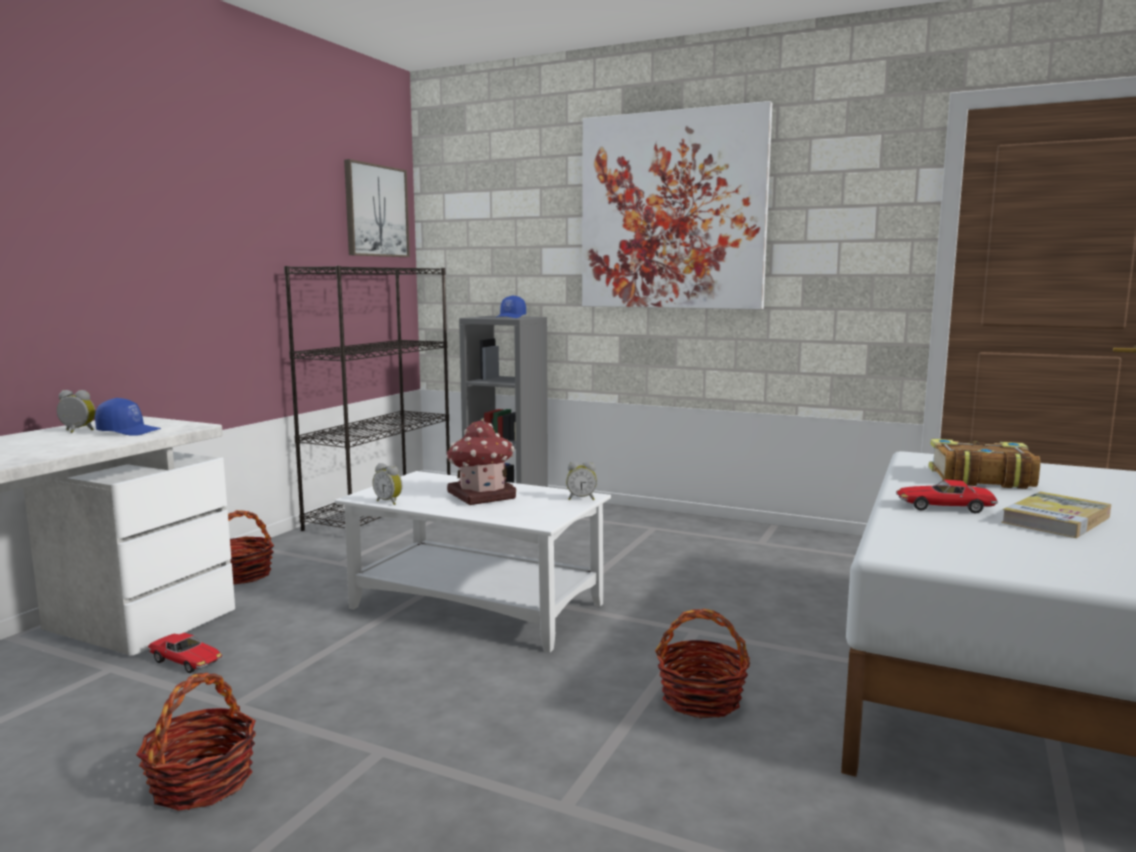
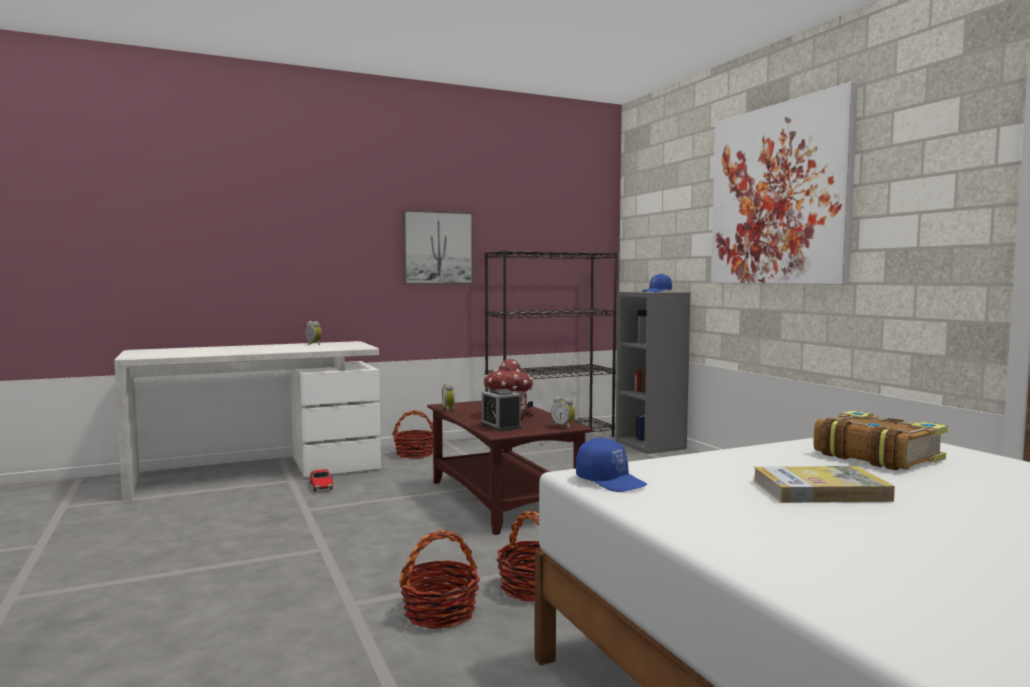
camera: 40 degrees right, 5 degrees down
(129, 431) = (330, 347): blue cap -> blue cap (611, 481)
(202, 782) = (241, 534): basket -> basket (440, 613)
(376, 211) = (577, 211): picture -> picture (437, 247)
(479, 606) = (504, 500): white coffee table -> brown coffee table
(516, 512) = (501, 426): none -> alarm clock
(944, 507) = (742, 464): toy car -> none

